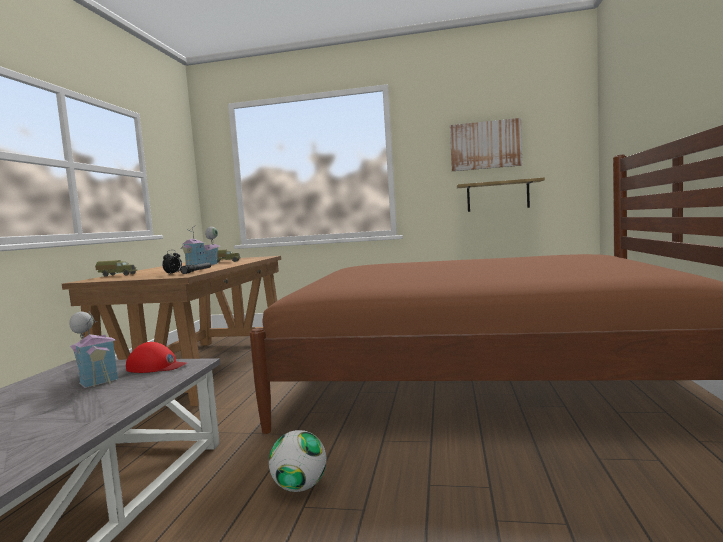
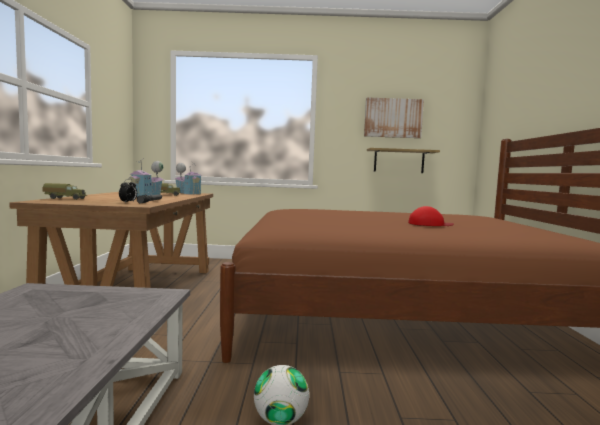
camera: 10 degrees left, 0 degrees up
(95, 378) = (65, 305): toy house -> toy house (188, 193)
(156, 366) = (127, 295): red cap -> red cap (429, 224)

